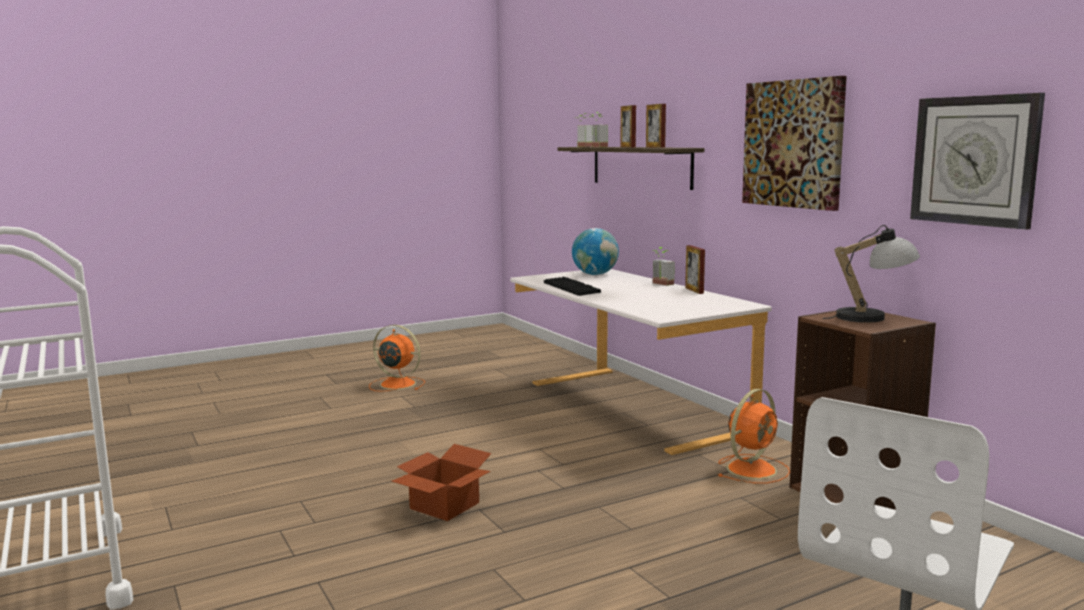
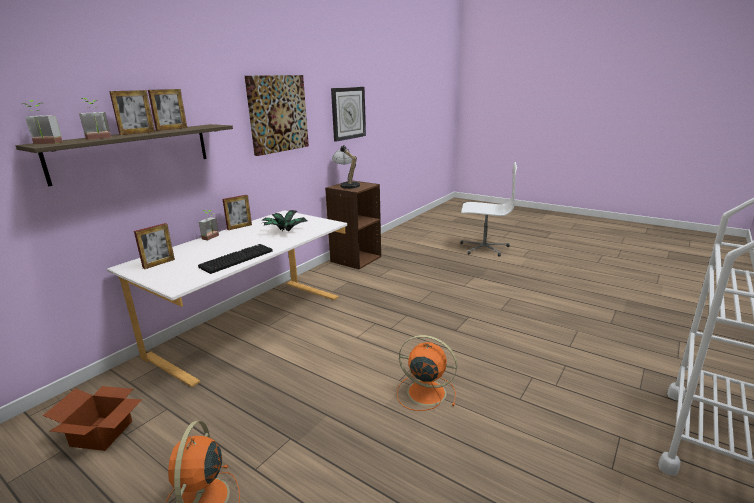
camera: 115 degrees left, 10 degrees up
(442, 506) = (464, 342): cardboard box -> cardboard box (102, 434)
(595, 274) = (159, 264): globe -> picture frame
(652, 301) = (285, 231): none -> potted plant
(752, 469) = (343, 278): orange fan -> orange fan (424, 392)

